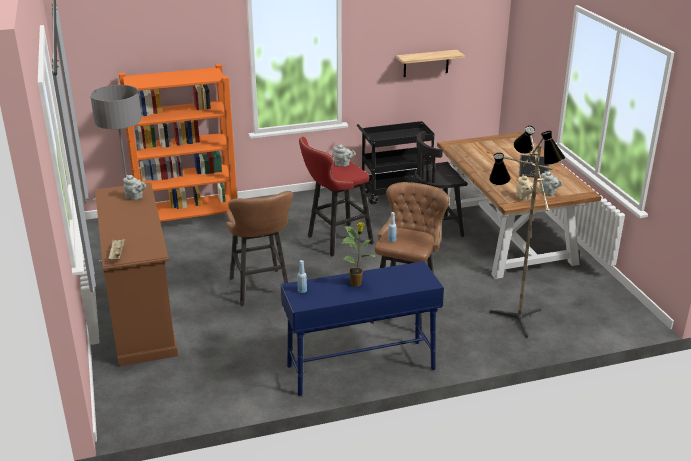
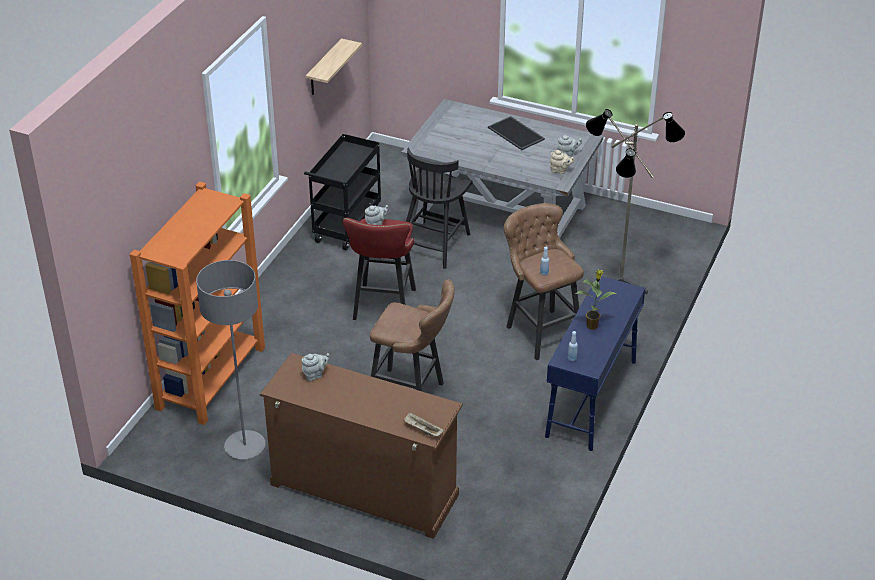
camera: 50 degrees left, 10 degrees up
(505, 237) = (499, 213): brown dining table -> grey dining table

